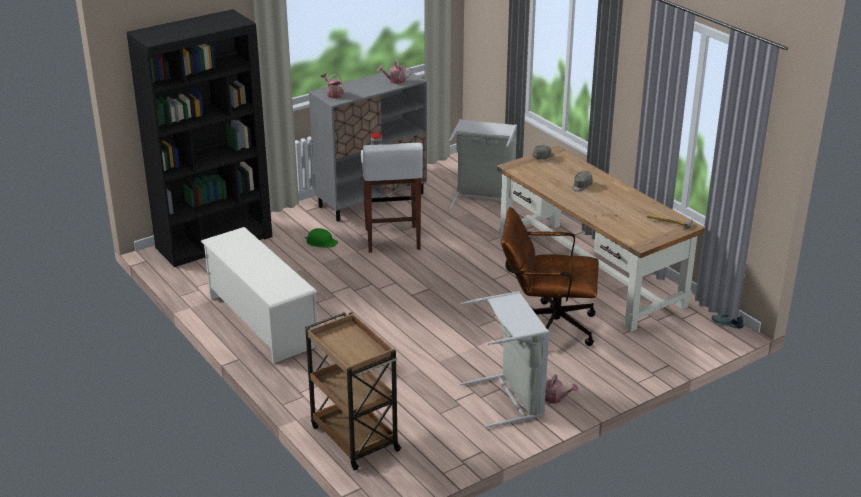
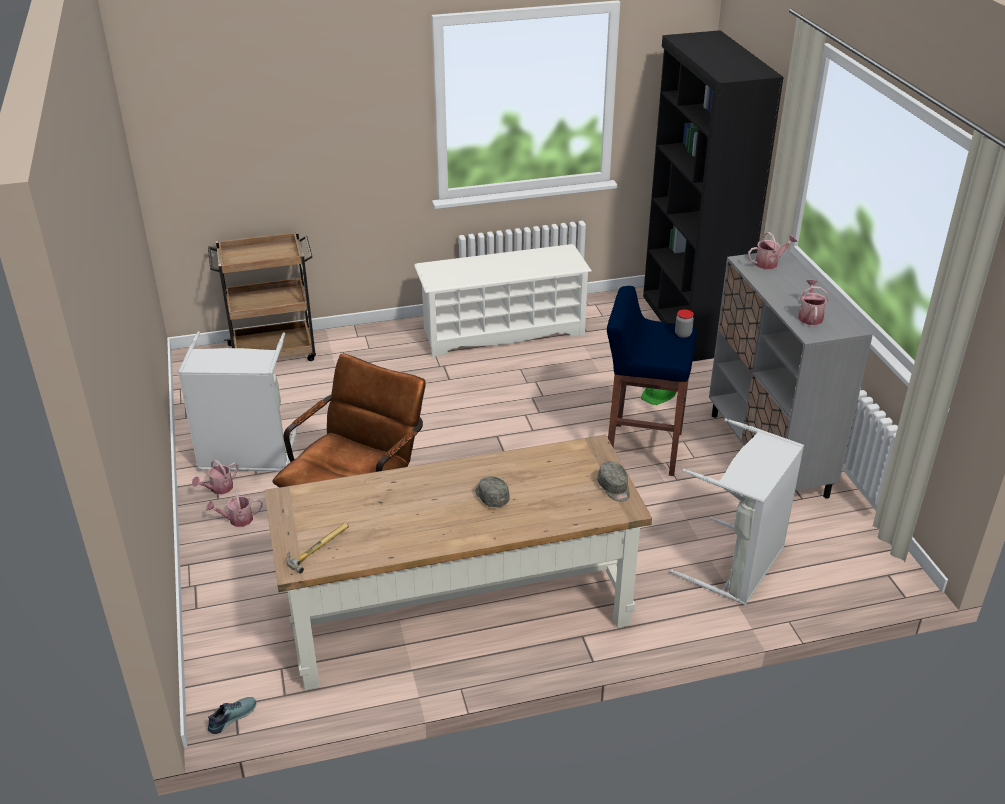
camera: 110 degrees right, 5 degrees up
(392, 240) = (642, 449): white stool -> blue stool
(580, 378) = (237, 520): none -> watering can

